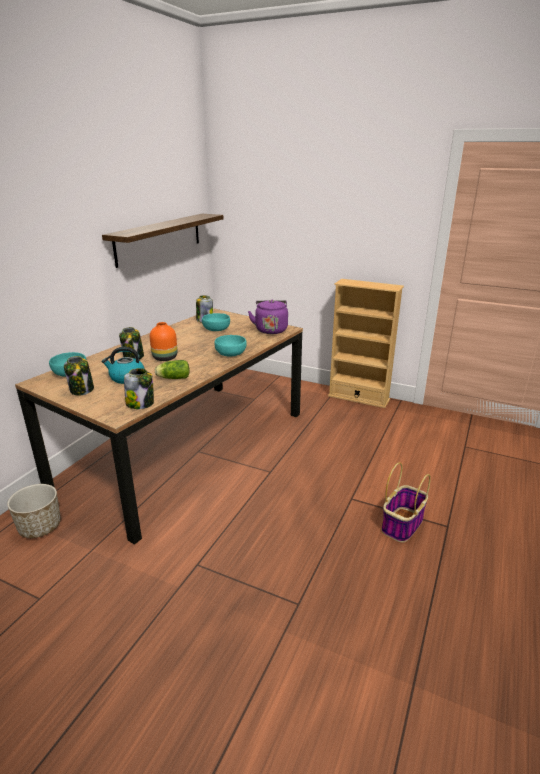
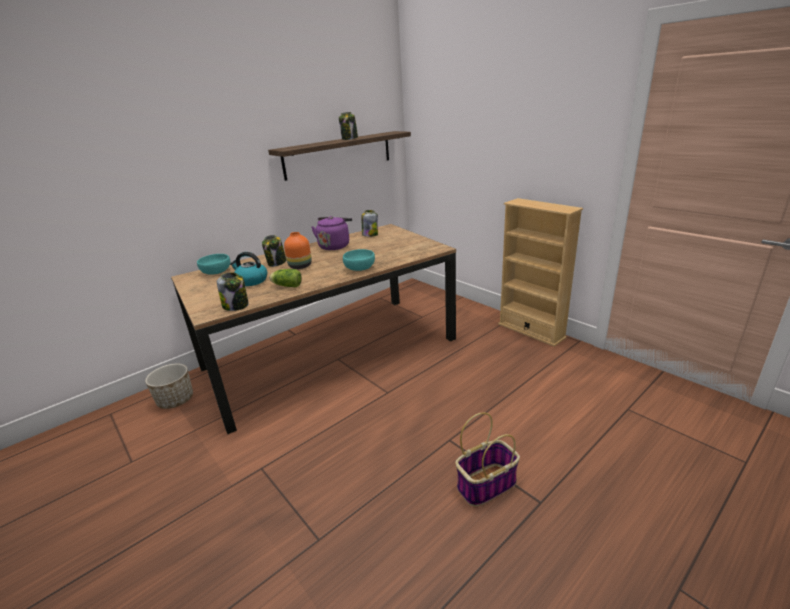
camera: 25 degrees right, 0 degrees up
(82, 390) = (208, 287): jar -> jar (350, 139)
(216, 329) = (372, 244): turquoise bowl -> none
(271, 329) = (422, 248): purple kettle -> purple kettle (335, 246)

